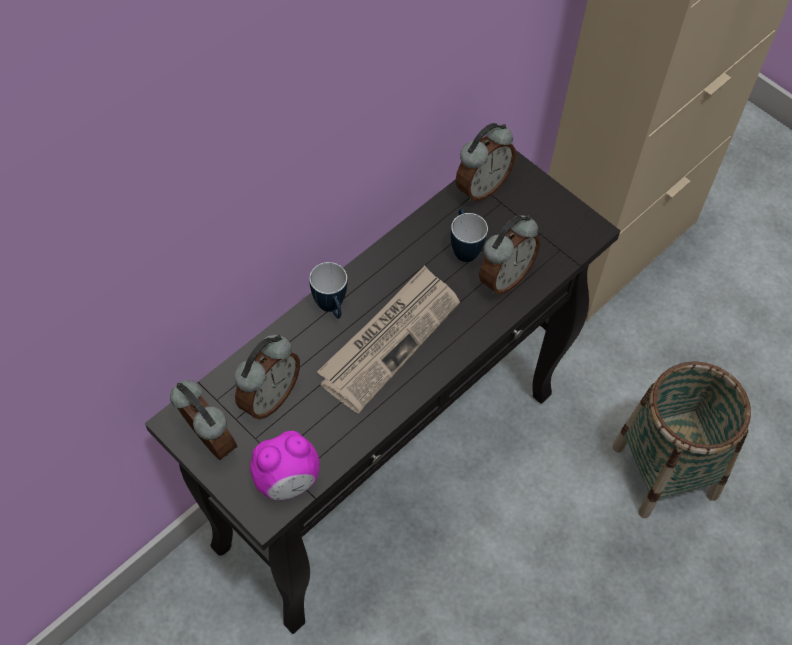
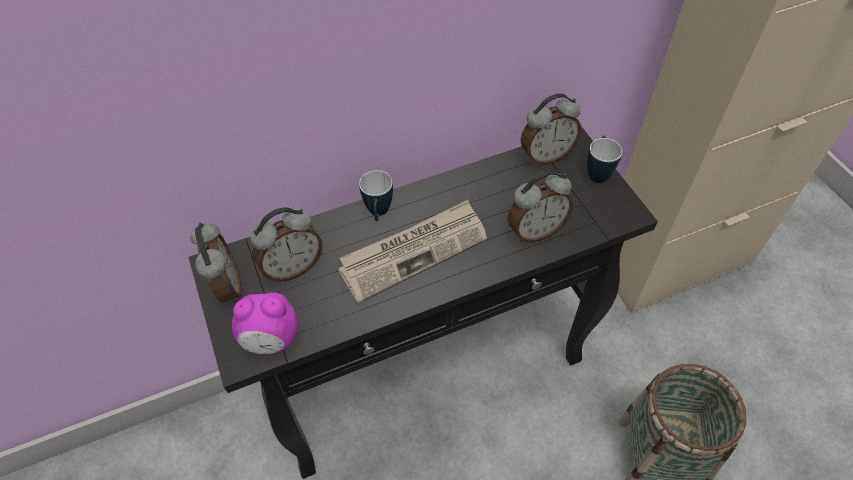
camera: 25 degrees right, 5 degrees down
(464, 248) = (510, 198): mug -> mug (597, 172)

